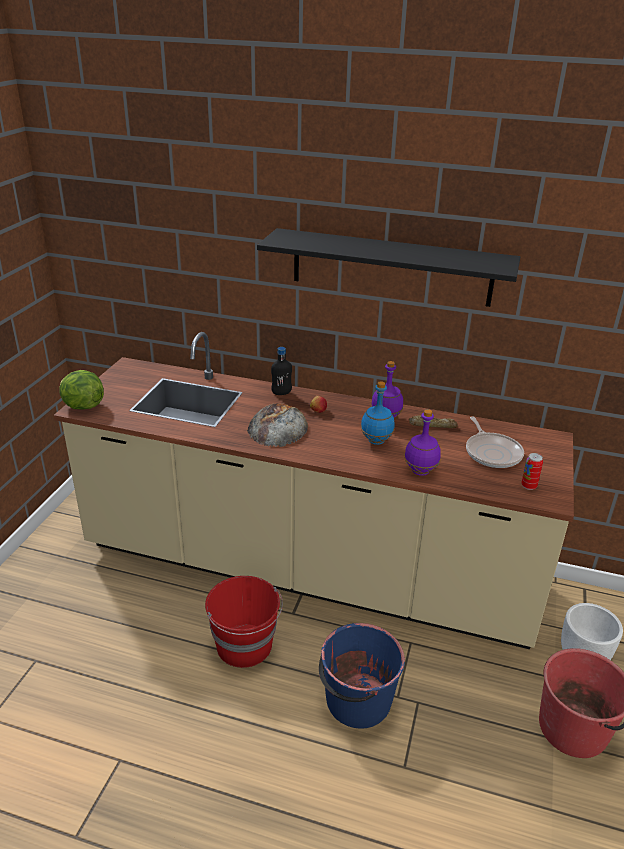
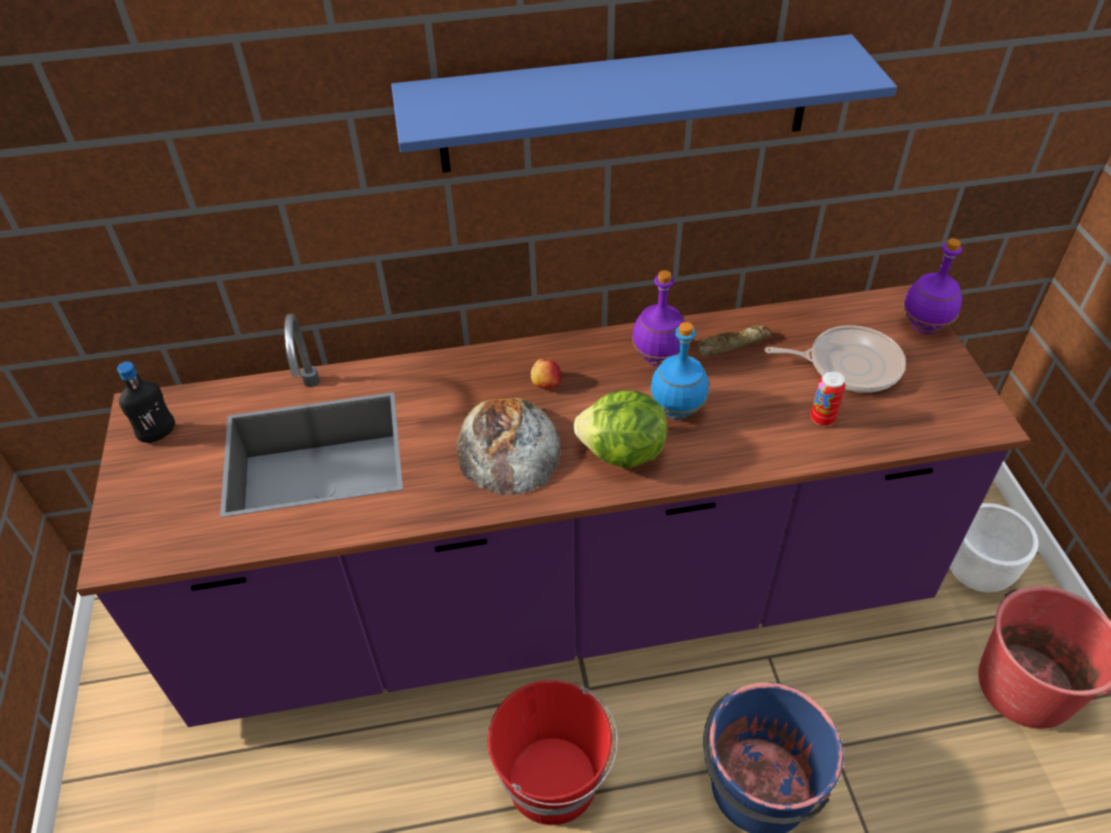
camera: 25 degrees left, 15 degrees up
(82, 406) = (122, 544): lettuce -> lettuce (622, 454)
(281, 393) = (460, 369): black bottle -> black bottle (158, 434)
(308, 569) = (561, 601): beige counter -> purple counter
(391, 267) = (626, 105): black shelf -> blue shelf
(420, 471) = (781, 446): purple bottle -> purple bottle (923, 327)
(492, 452) = (849, 365): frying pan -> frying pan turned 45 degrees counterclockwise
(528, 486) = (939, 409): can -> can (822, 419)

